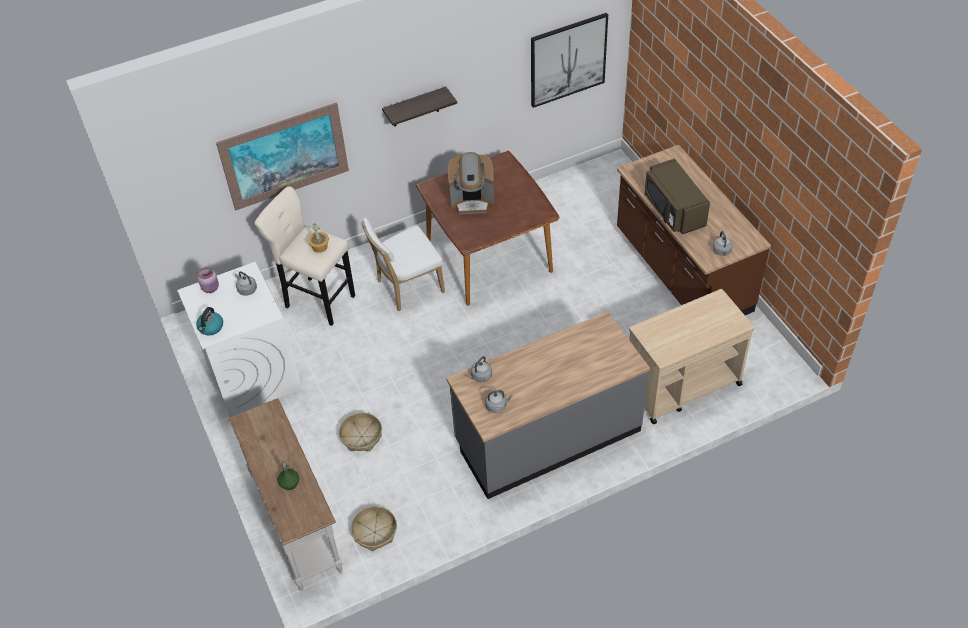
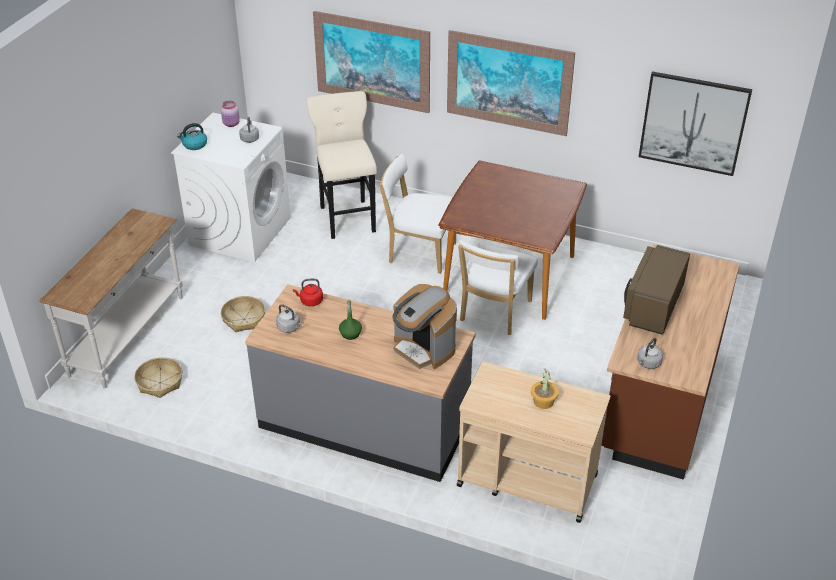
camera: 45 degrees right, 10 degrees down
(289, 483) = (100, 270): green bottle -> green bottle (350, 334)
(320, 247) = (350, 155): potted plant -> potted plant (543, 402)
(415, 107) = (508, 83): shelf -> picture
(472, 201) = (502, 197): coffee machine -> coffee machine (423, 349)
(480, 376) = (310, 301): grey kettle -> red kettle
(516, 293) = (493, 313): none -> white chair

